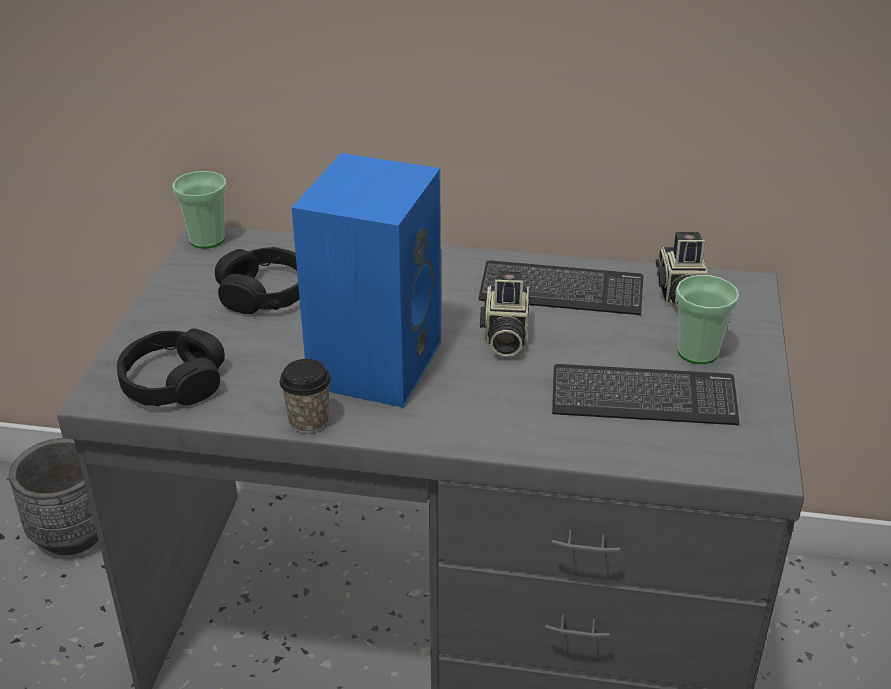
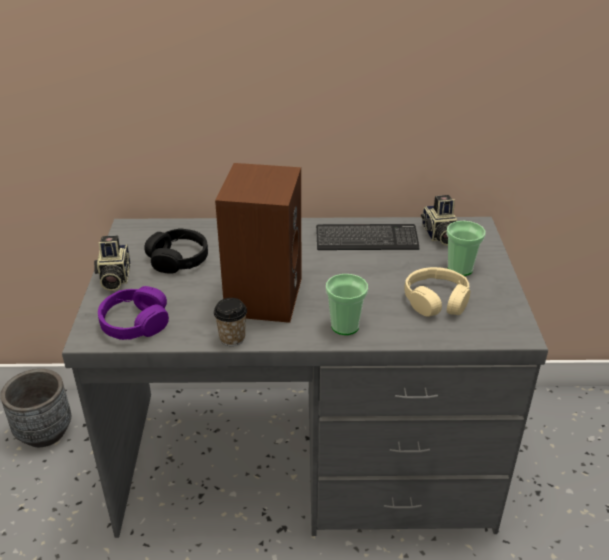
camera: 10 degrees left, 0 degrees up
(173, 382) = (135, 323): black headphones -> purple headphones
(207, 239) = (129, 228): cup -> cup (345, 326)
(374, 361) = (262, 295): blue speaker -> brown speaker
(504, 337) = (340, 271): camera -> camera (114, 278)
(643, 399) = (436, 300): keyboard -> beige headphones

